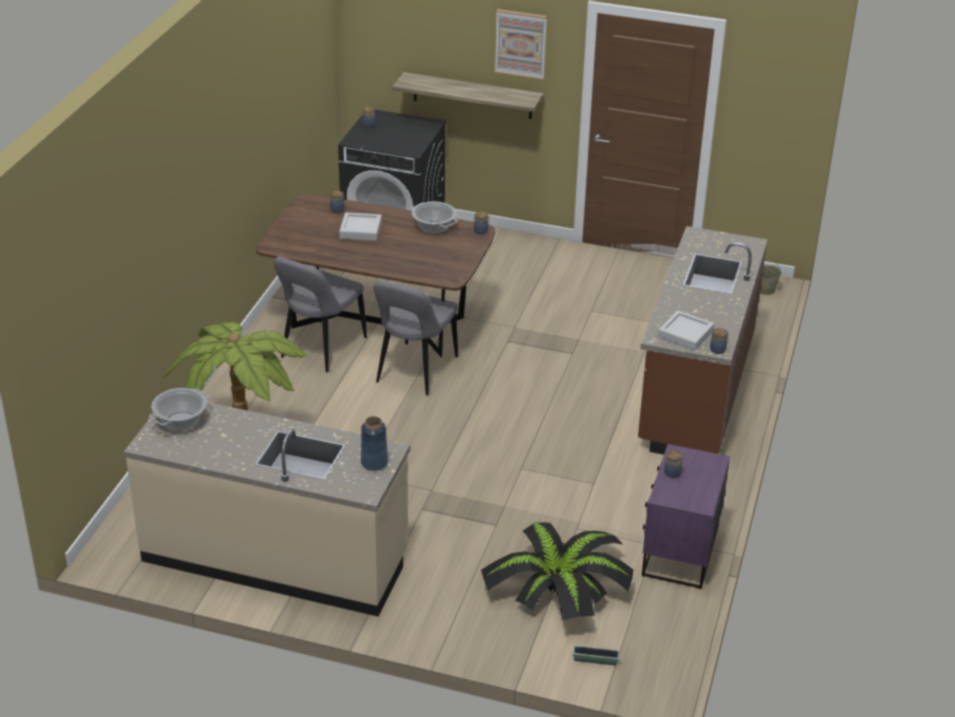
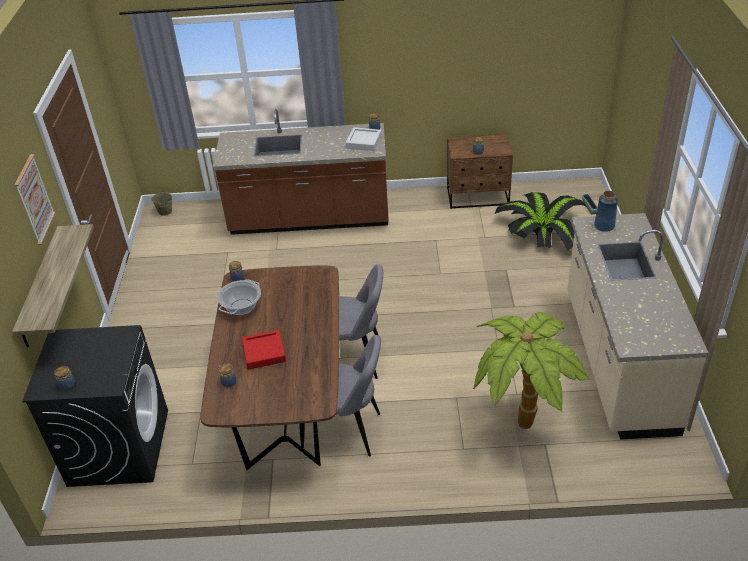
camera: 105 degrees left, 5 degrees up
(181, 421) = (645, 335): cooking pot -> none
(360, 230) = (264, 352): grey tray -> red tray
(679, 552) = (478, 197): purple nightstand -> brown nightstand

